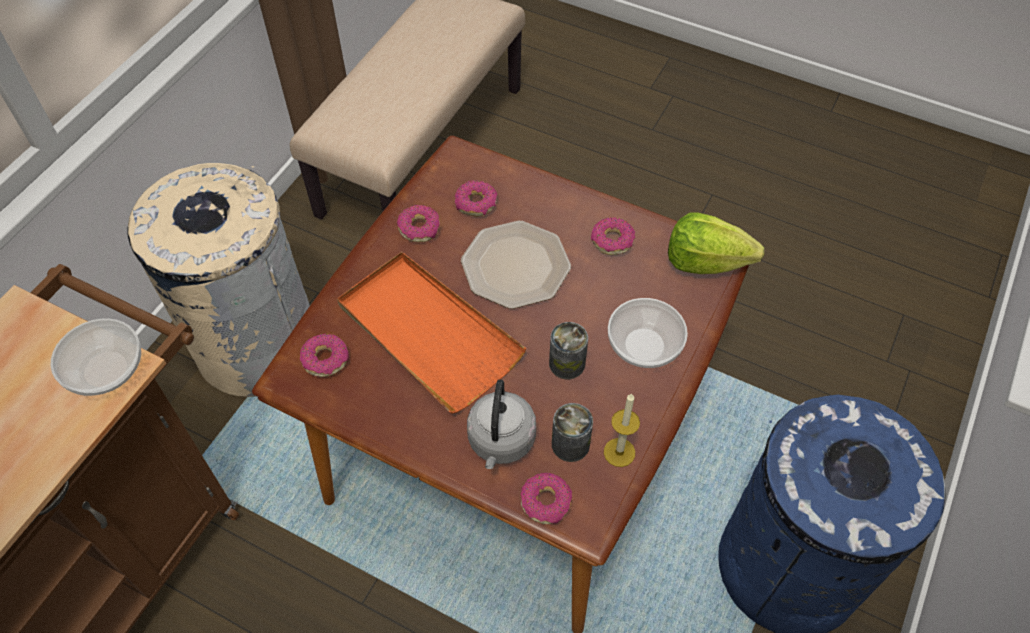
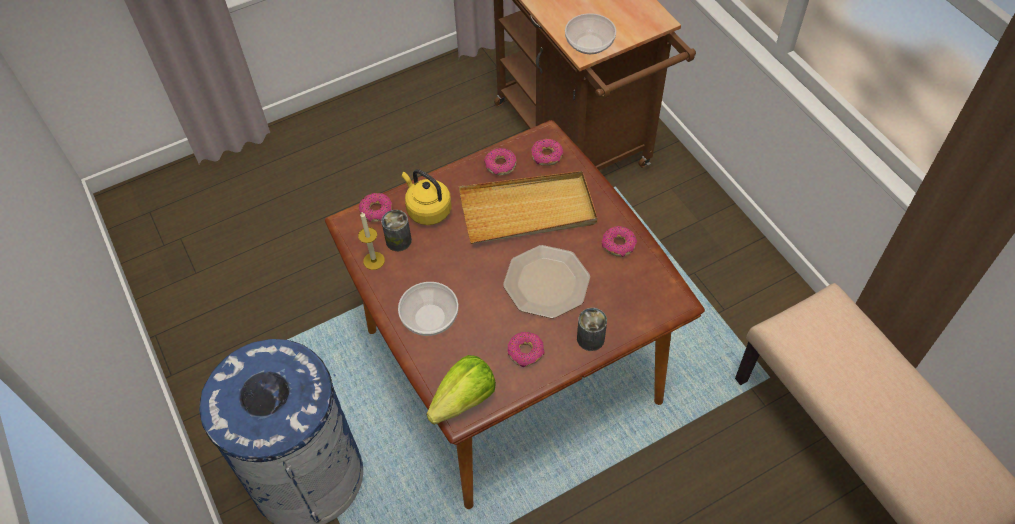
camera: 125 degrees right, 0 degrees up
(257, 343) = (697, 256): beige trash can -> none
(428, 333) = (528, 211): orange tray -> beige tray
(476, 204) = (619, 288): donut -> donut (500, 165)
(501, 442) = (427, 210): grey kettle -> yellow kettle
(567, 363) = (451, 269): can -> can (590, 338)

